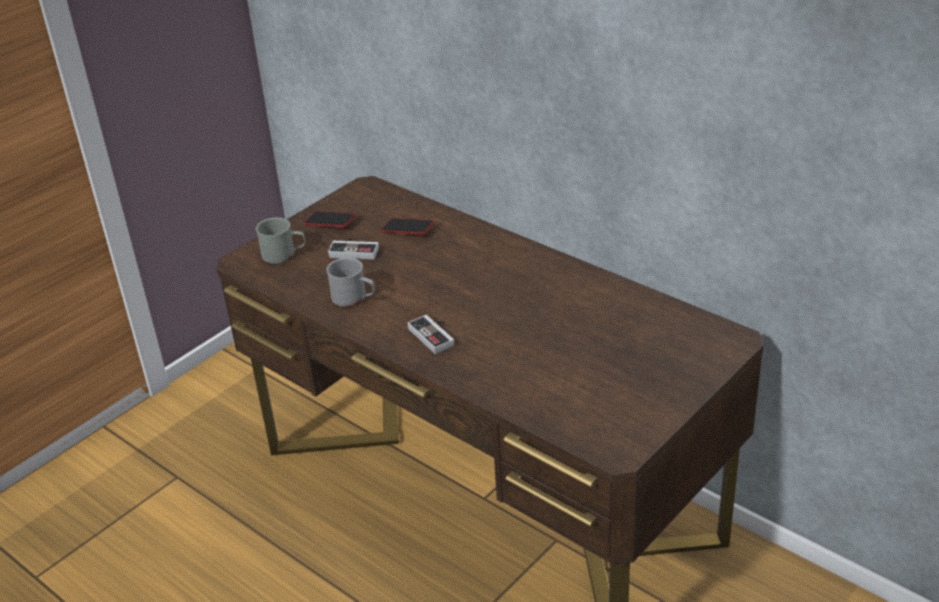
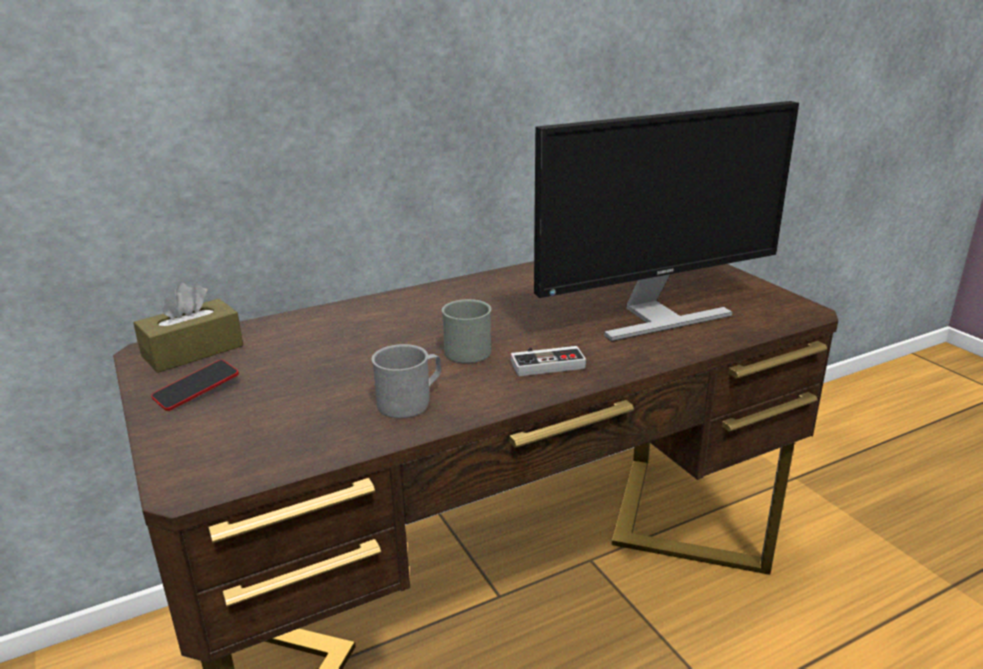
camera: 70 degrees left, 10 degrees down
(284, 254) = (225, 440): grey mug -> grey mug (471, 349)
(355, 250) = (294, 383): game controller -> none
(375, 200) = (193, 351): none -> brown tissue box
(407, 229) = (297, 342): phone -> none
(548, 369) = (654, 317): none -> monitor

